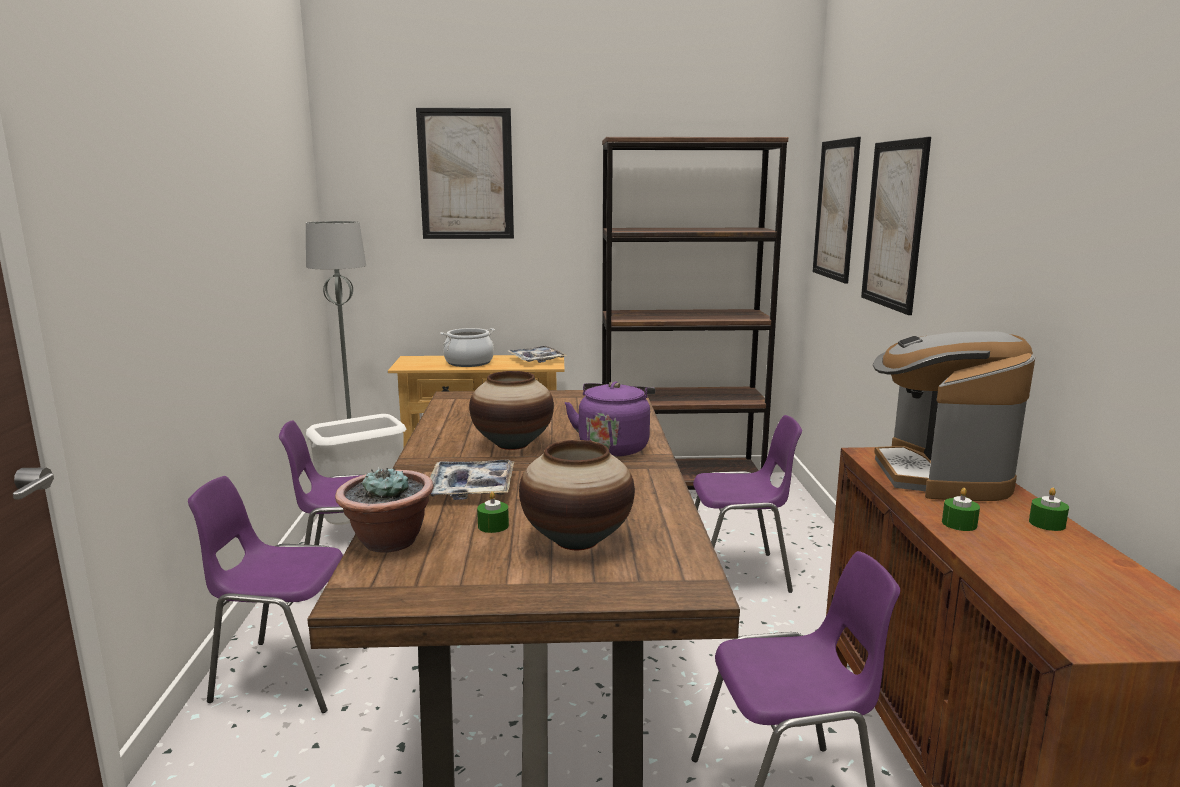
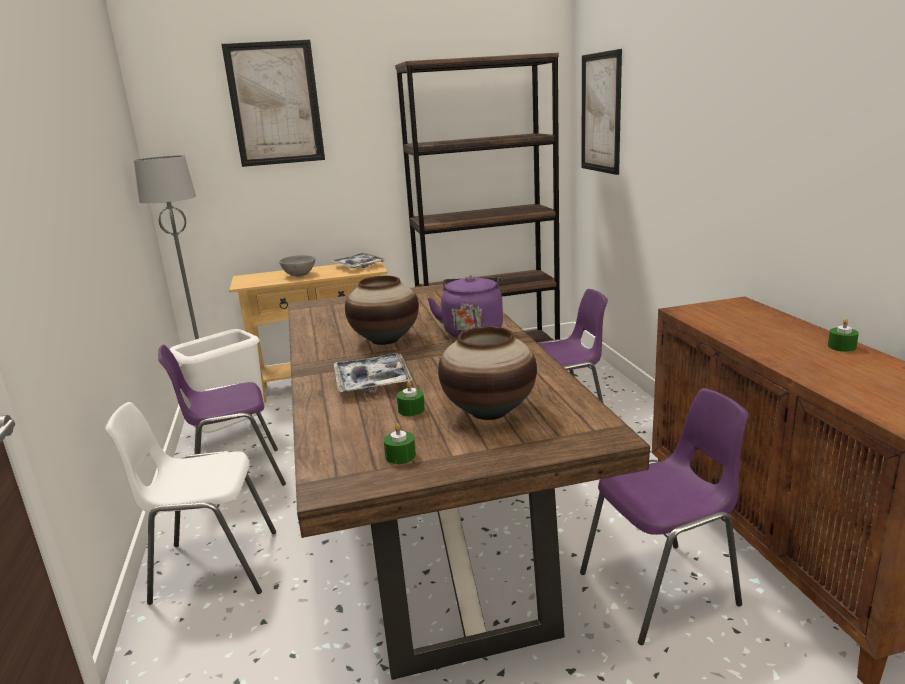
camera: 10 degrees left, 5 degrees up
(287, 674) = (212, 567): purple chair -> white chair
(388, 542) = (328, 436): potted plant -> none
(469, 362) = (300, 275): cooking pot -> grey bowl
(894, 225) = (663, 121): picture -> none
(939, 476) = (744, 321): coffee machine -> none
(959, 524) = (780, 356): green candle -> green candle (400, 456)

